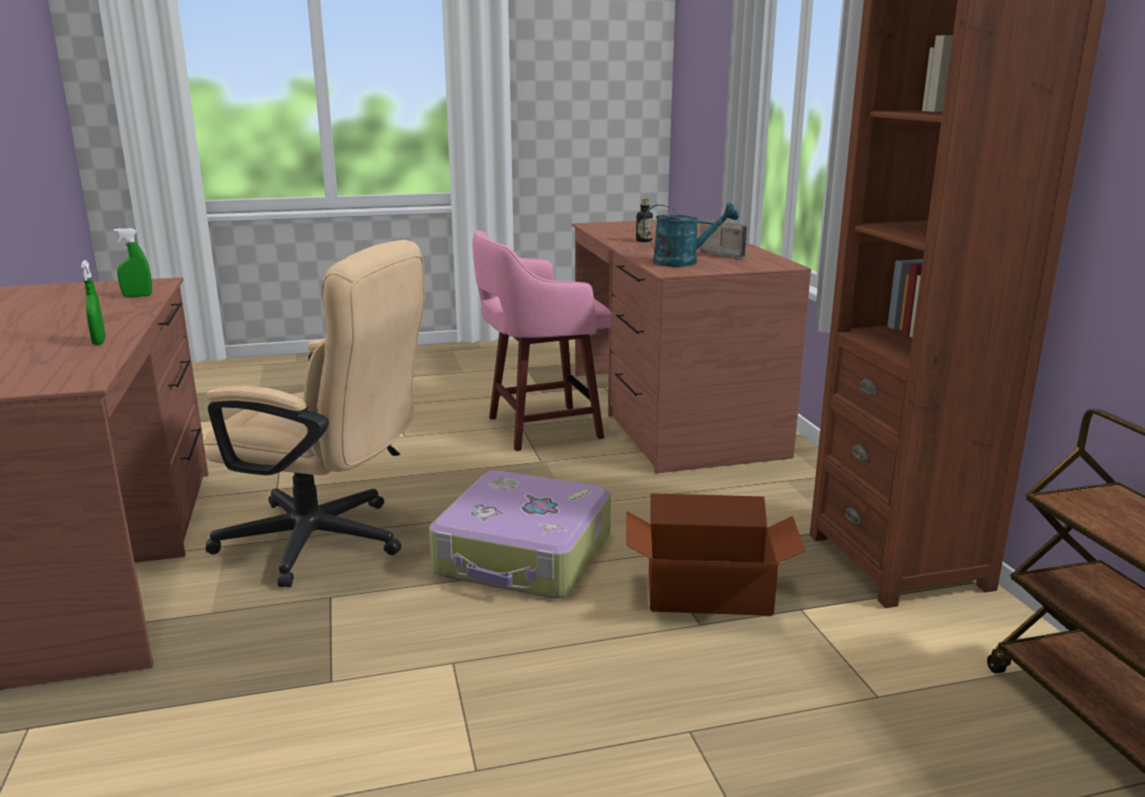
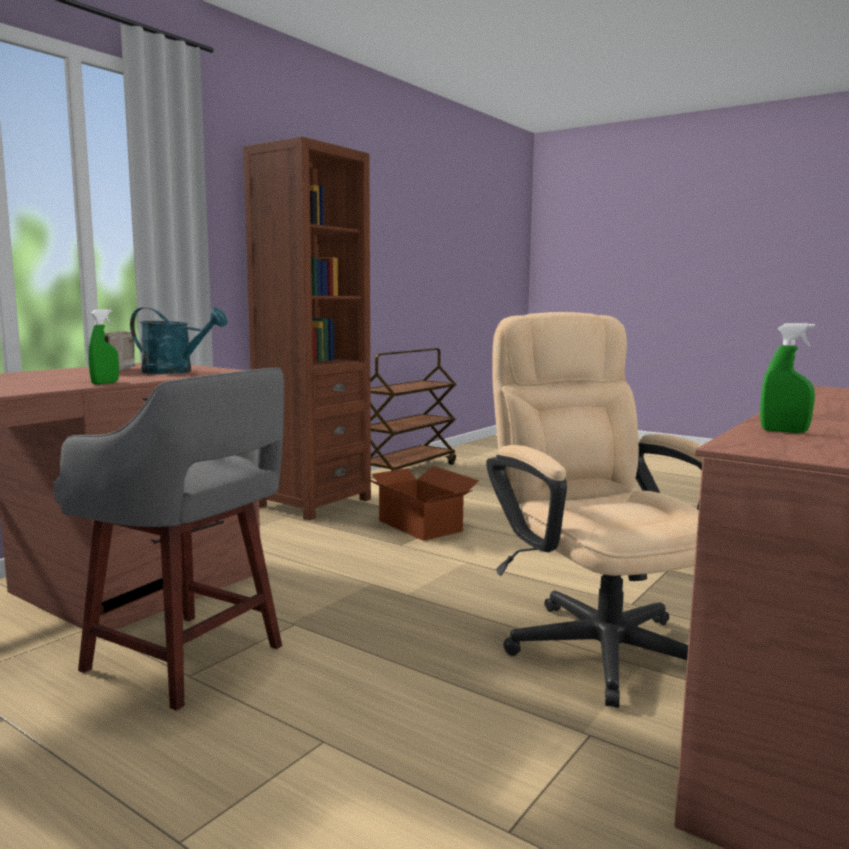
camera: 130 degrees left, 10 degrees down
(99, 342) = (822, 402): green spray bottle -> green spray bottle (105, 383)
(524, 556) = (469, 572): suitcase -> none
(540, 428) = (189, 660): pink stool -> grey stool
(643, 241) = (37, 384): bottle -> none
(684, 262) = (176, 372): turquoise watering can -> turquoise watering can turned 150 degrees clockwise

